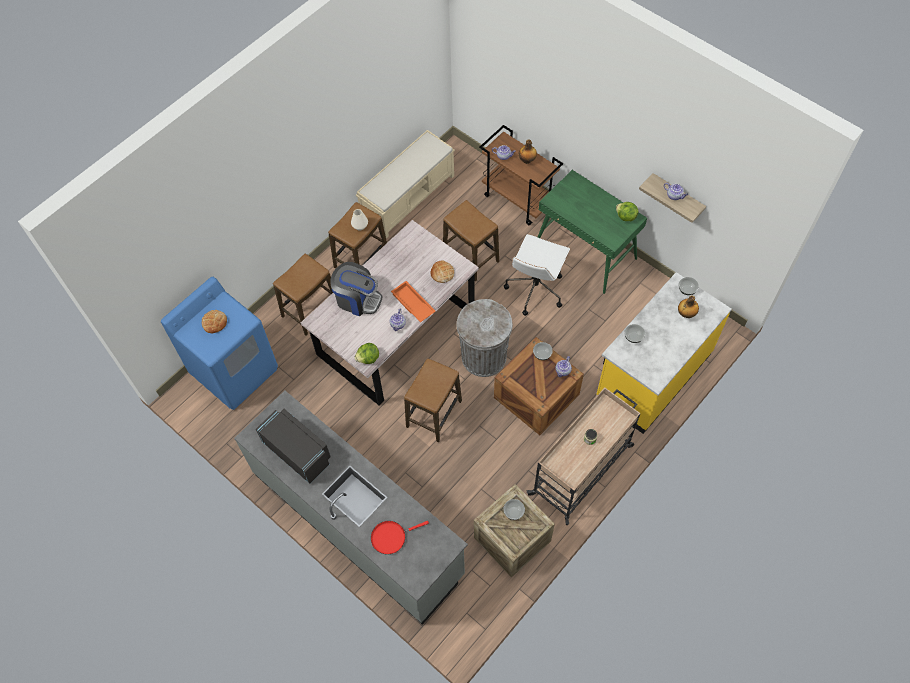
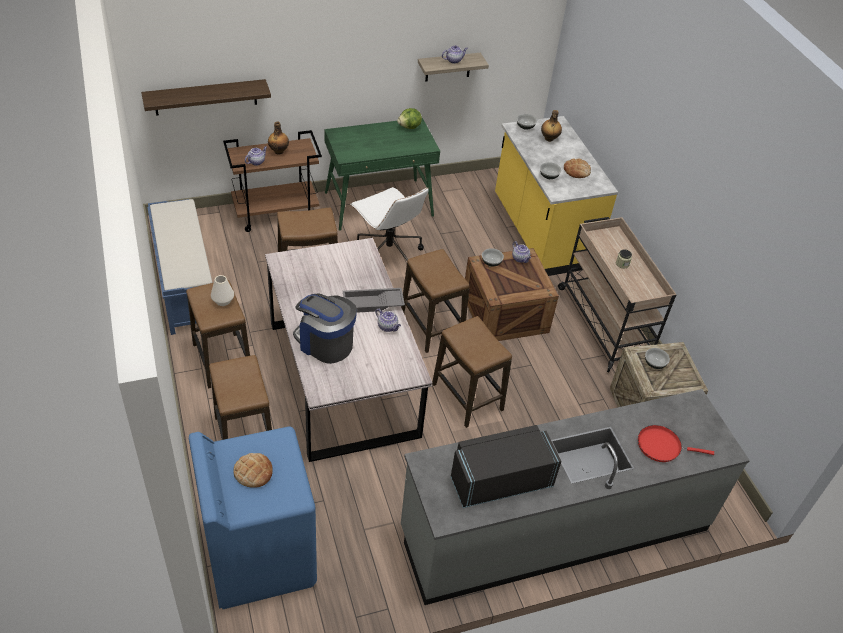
camera: 65 degrees left, 15 degrees down
(357, 299) = (325, 343): coffee machine -> coffee machine turned 105 degrees counterclockwise
(368, 358) = (410, 370): lettuce -> none
(391, 537) = (662, 446): red frying pan -> red frying pan turned 90 degrees clockwise
(408, 197) = (185, 284): beige bench -> blue bench
(412, 304) = (372, 304): orange tray -> grey tray
(442, 273) = (355, 265): bread -> bread (577, 171)
(483, 357) = (431, 327): grey trash can -> stool
(499, 88) = (205, 97): none -> shelf

